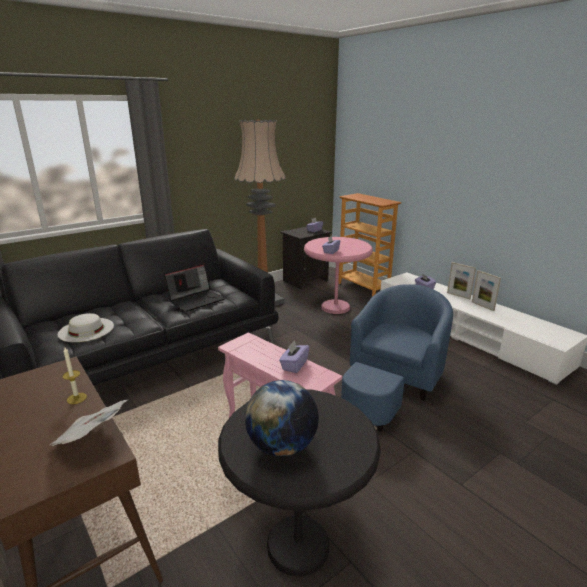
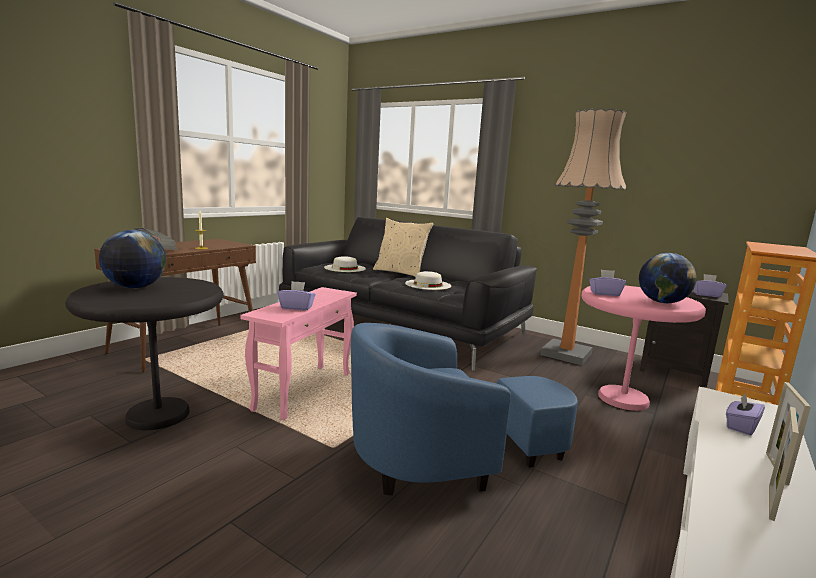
camera: 70 degrees right, 10 degrees down
(131, 304) = (400, 273): none -> beige pillow
(196, 300) = (428, 284): laptop -> white hat
(352, 245) = (662, 302): none -> globe
(393, 383) = (446, 457): blue armchair -> blue armchair turned 150 degrees clockwise

